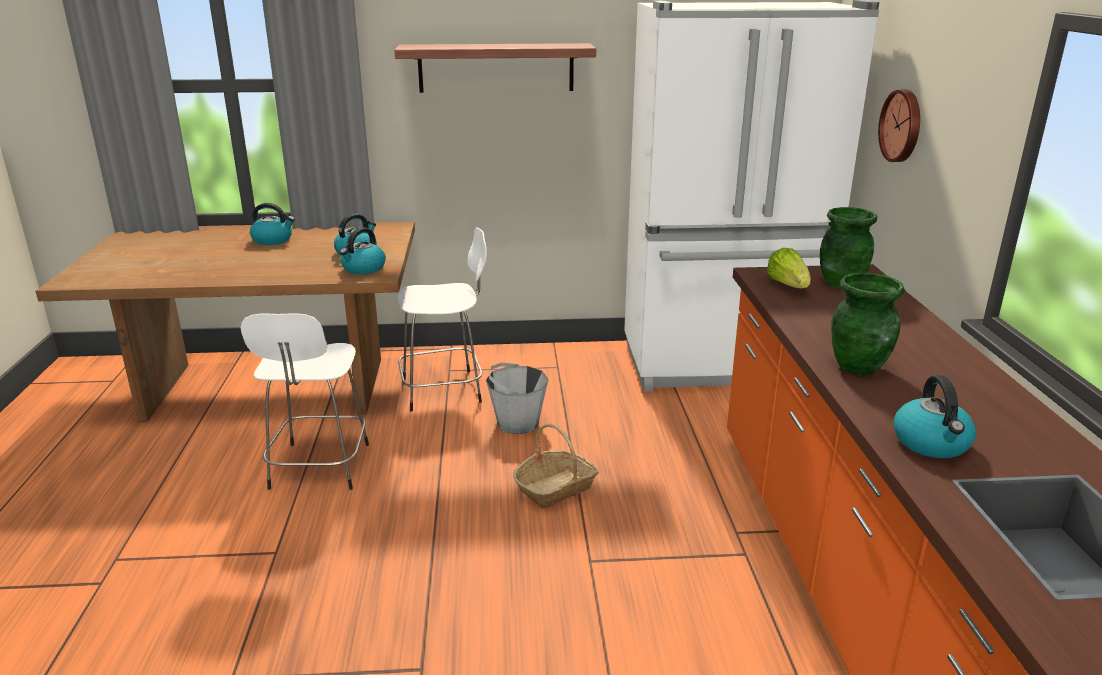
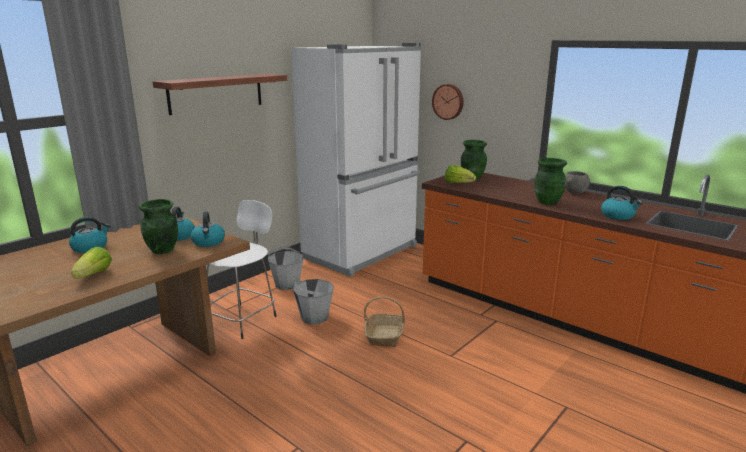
camera: 45 degrees left, 5 degrees down
(219, 269) = (94, 275): none -> lettuce
(312, 263) = (162, 250): none -> green vase
(319, 468) = (240, 394): white stool -> none
(555, 368) = (287, 284): none -> grey bucket
(970, 371) = (574, 193): none -> grey bowl

